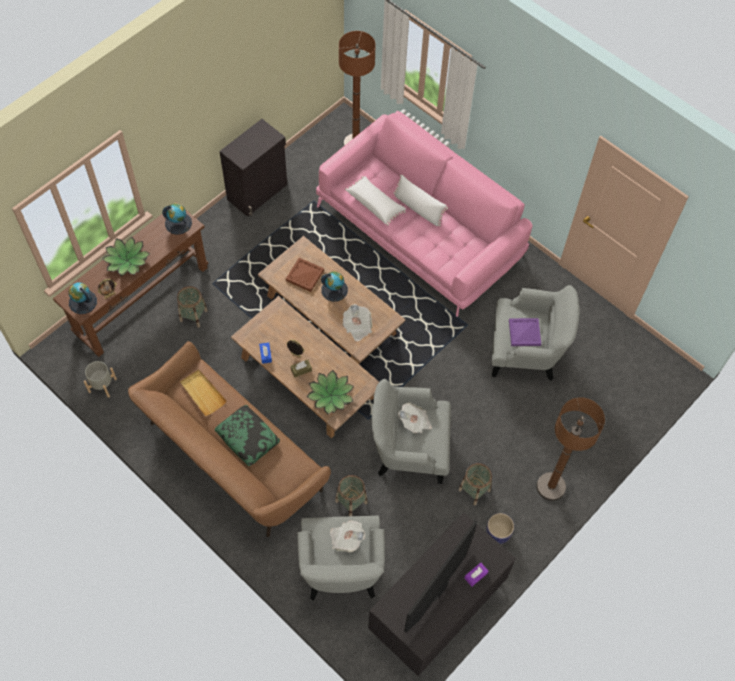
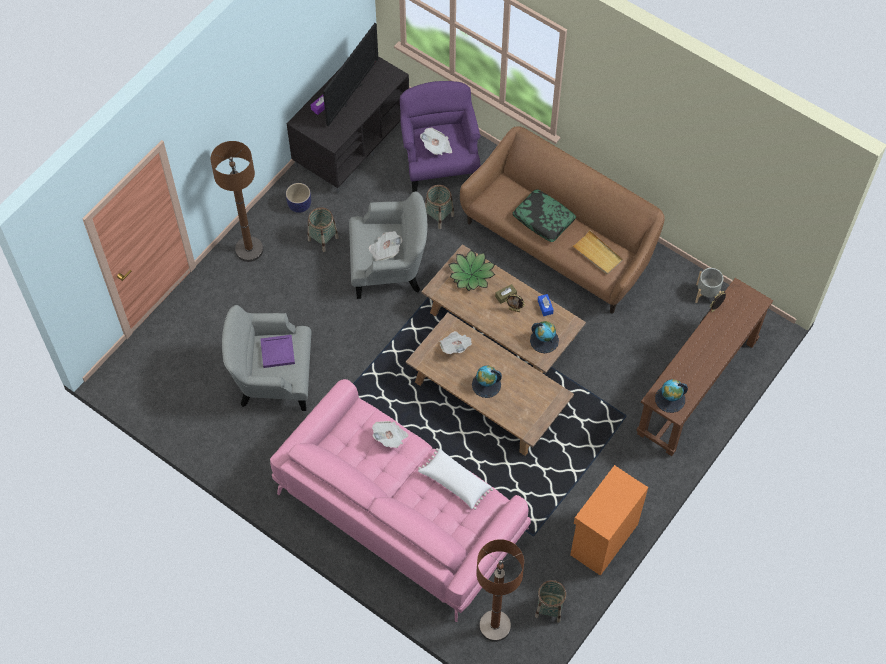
camera: 175 degrees right, 0 degrees up
(82, 302) = (740, 299): globe -> globe (544, 340)
(127, 260) = (711, 349): potted plant -> none
(193, 315) = (636, 377): basket -> basket (549, 608)
(258, 192) = (602, 539): black cabinet -> orange cabinet
(304, 275) = (522, 398): brown tray -> none
(341, 568) = (439, 162): grey armchair -> purple armchair
(418, 208) = (403, 483): white pillow -> none
(426, 244) = (390, 438): none -> newspaper

